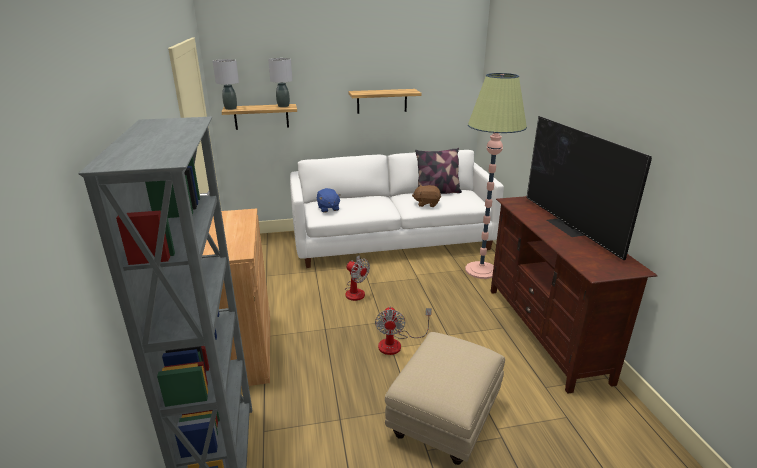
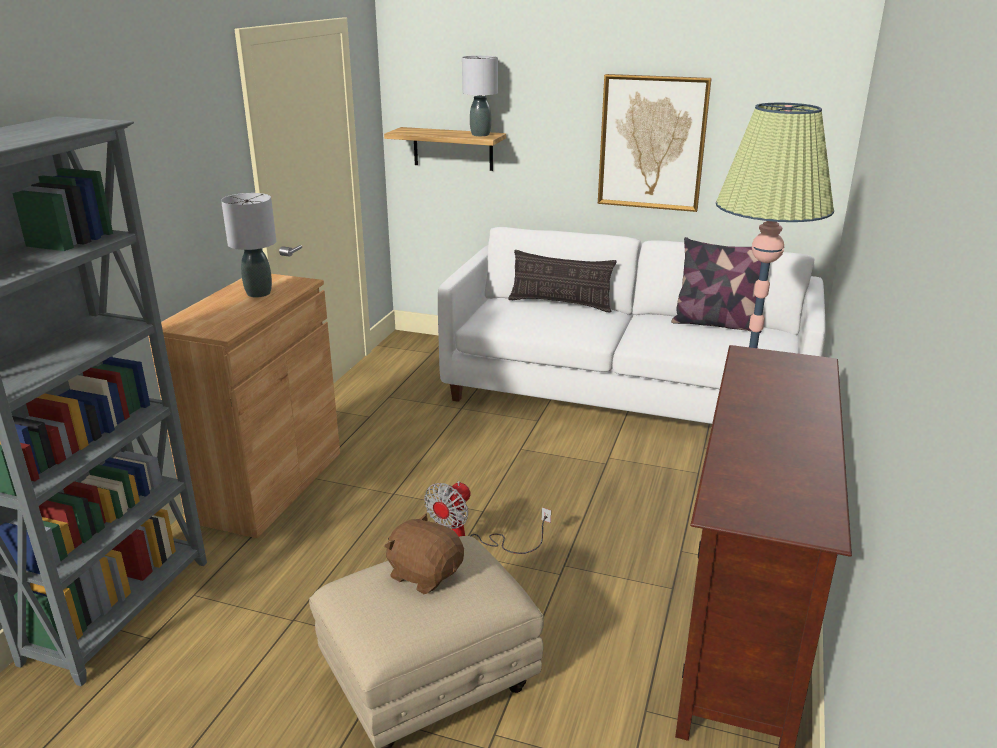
camera: 30 degrees right, 0 degrees up
(230, 108) = (403, 130): grey table lamp -> grey table lamp (259, 293)
(328, 208) = (506, 312): blue plush toy -> none
(352, 198) = (560, 303): none -> pillow
(356, 291) = (490, 454): fan -> none
(382, 101) = (652, 143): shelf -> picture
(426, 204) = (673, 338): brown plush toy -> brown plush toy (425, 574)
(569, 227) = (796, 423): television -> none

